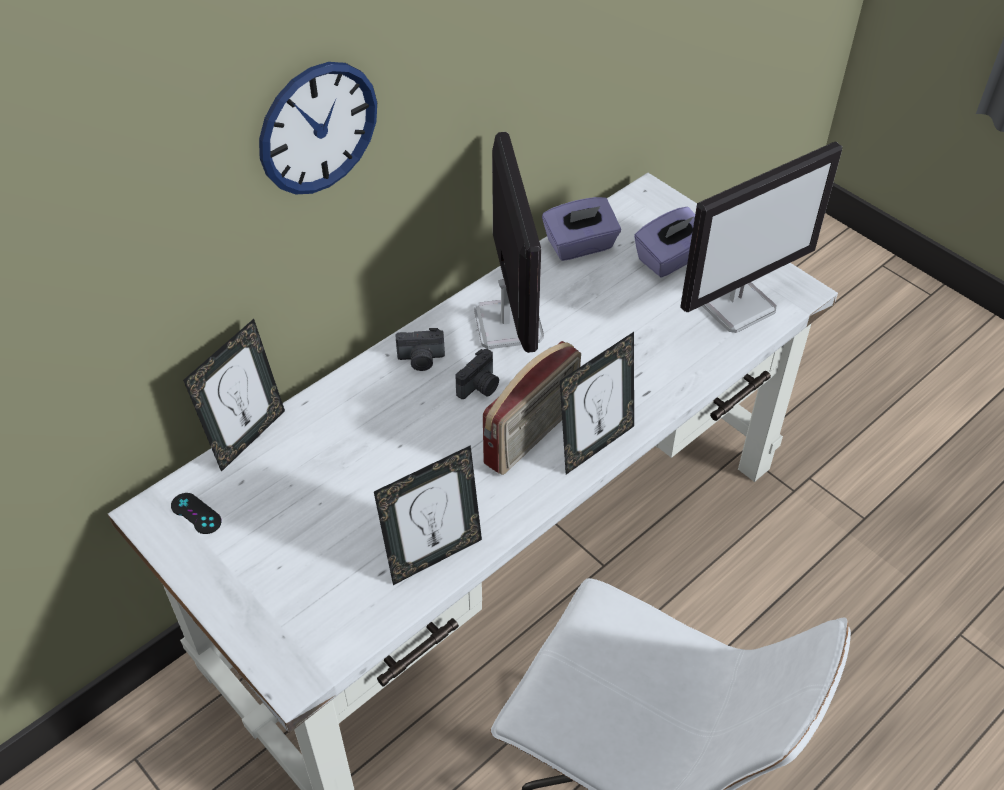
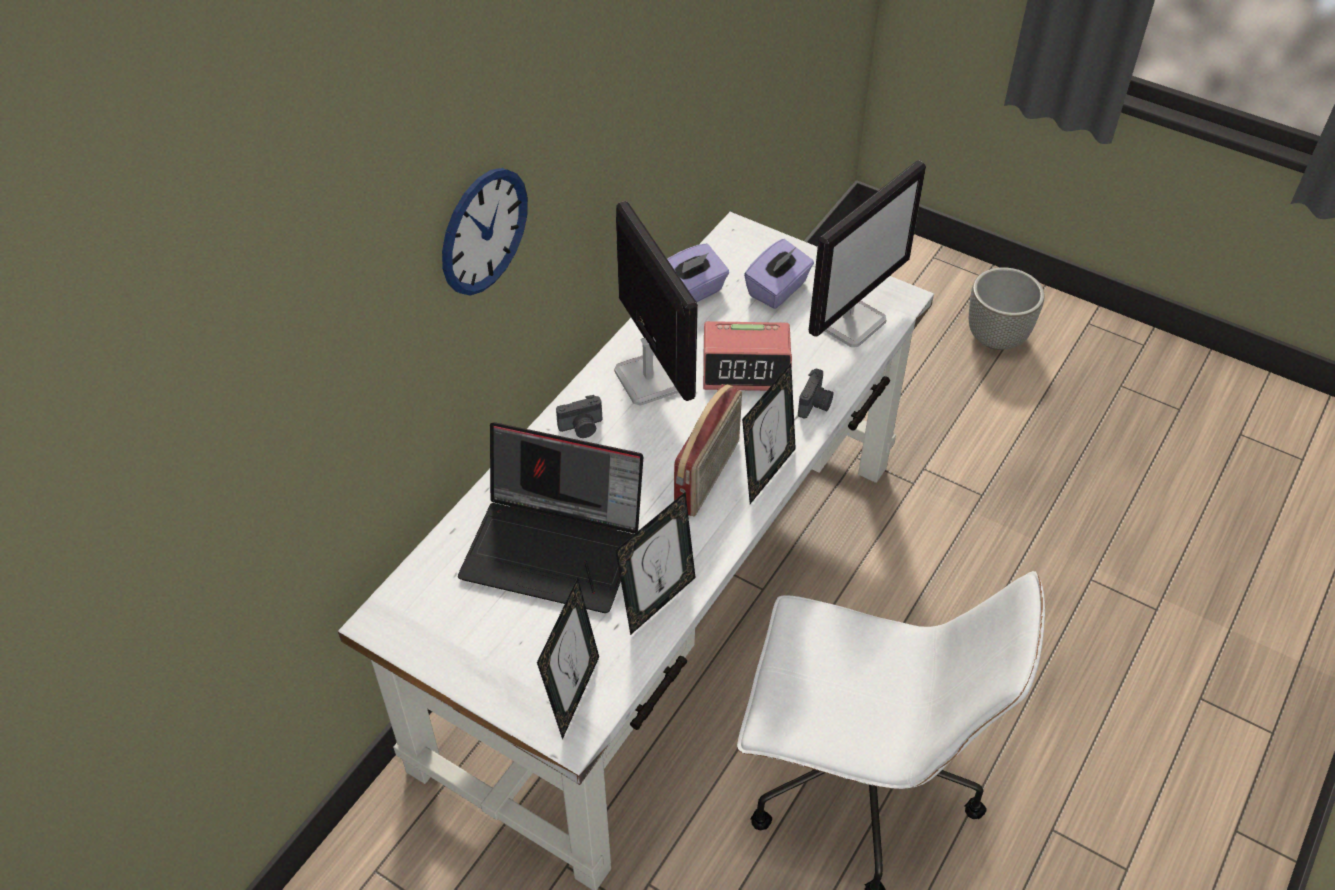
camera: 15 degrees left, 0 degrees up
(196, 513) = (423, 612): black game controller -> none
(247, 437) = (445, 532): picture frame -> picture frame (573, 694)
(351, 476) = (556, 547): none -> laptop
(480, 387) = (645, 442): camera -> camera (815, 404)
(612, 330) = (746, 366): none -> alarm clock
(925, 359) = (995, 338): none -> grey planter

